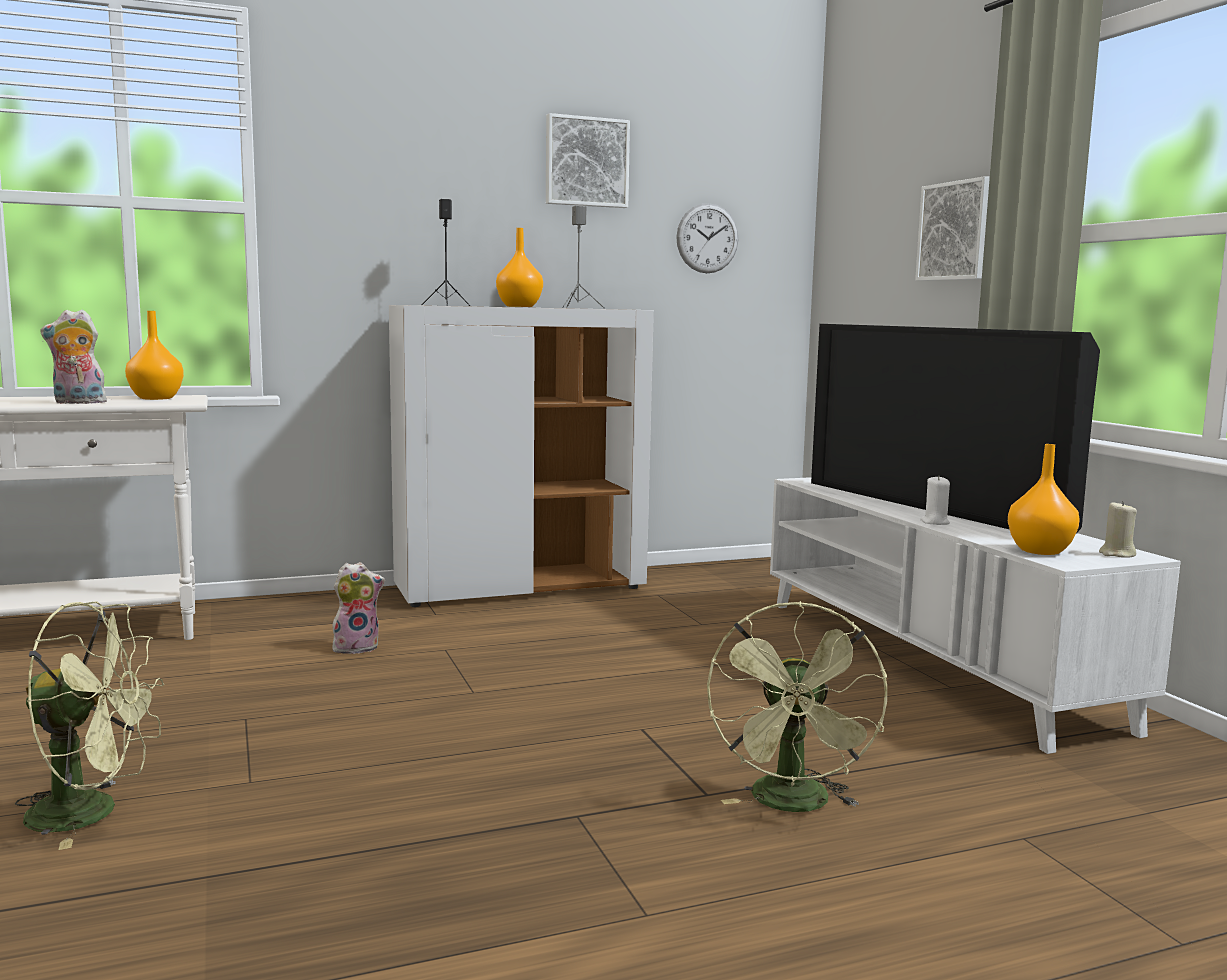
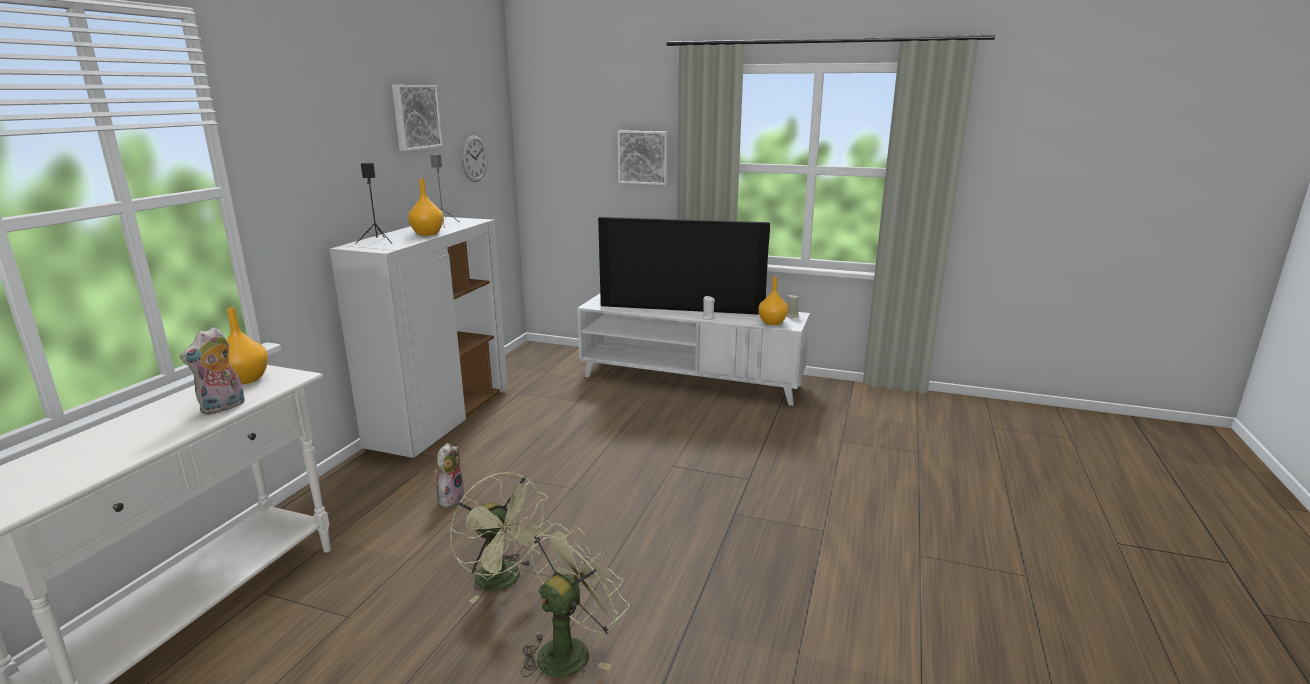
camera: 50 degrees left, 10 degrees up
(794, 805) = (777, 466): green fan -> green fan (505, 581)

